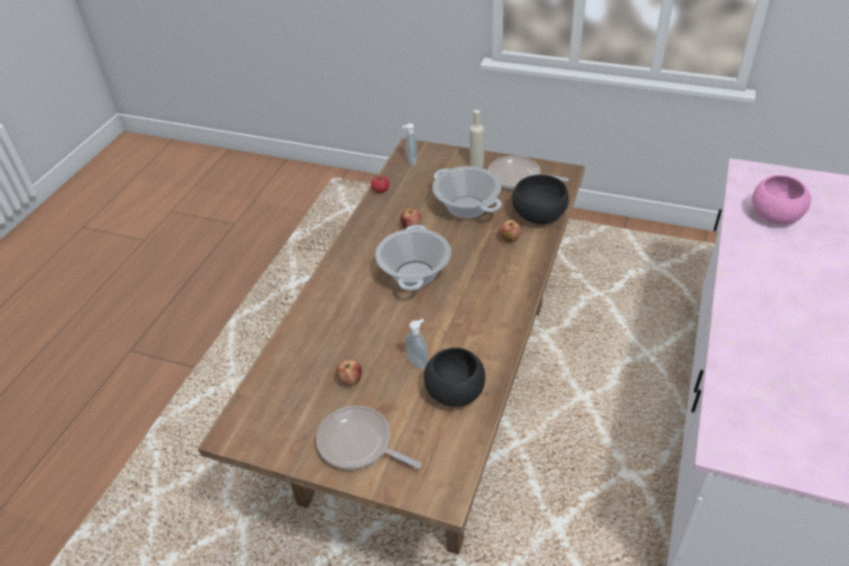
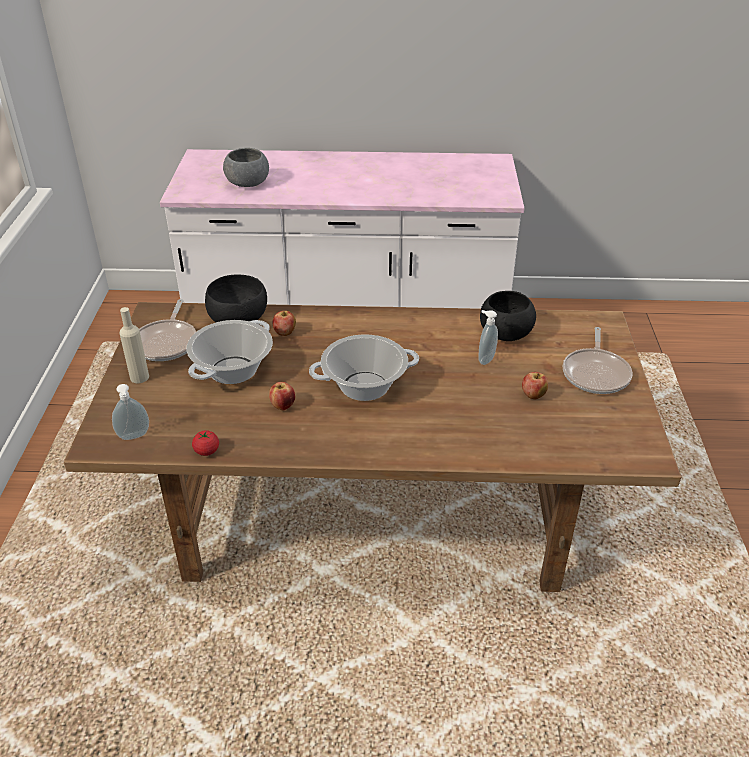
camera: 110 degrees left, 5 degrees down
(774, 216) = (248, 183): pink bowl -> grey bowl

